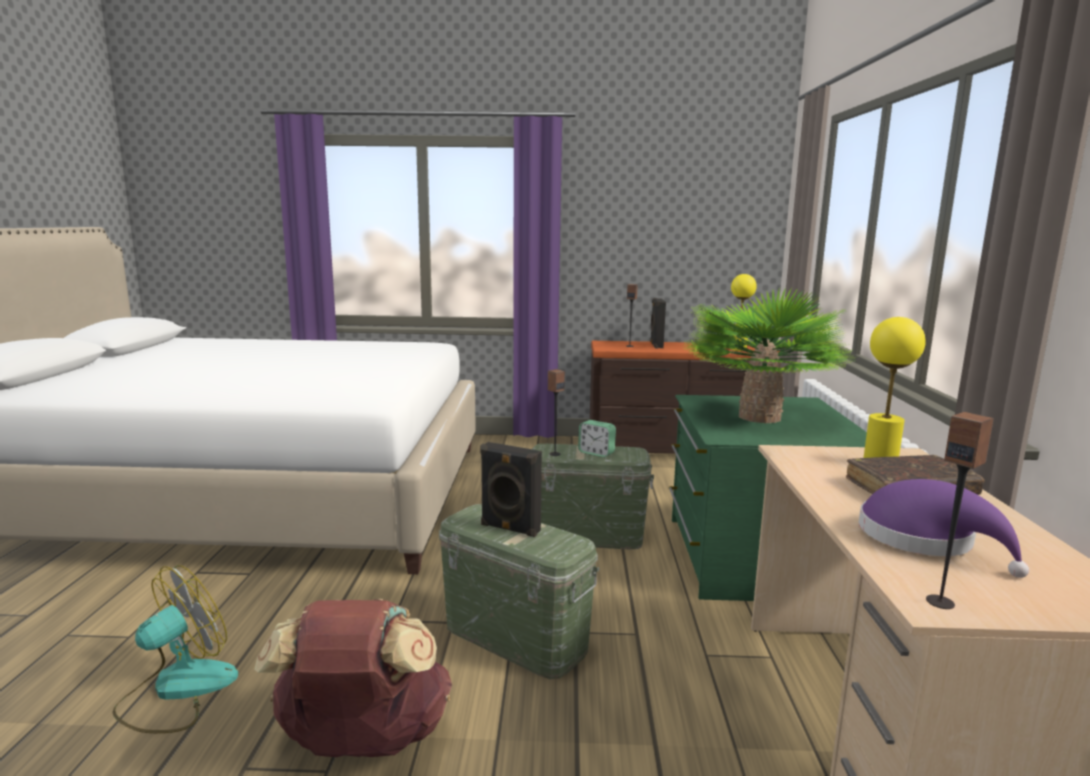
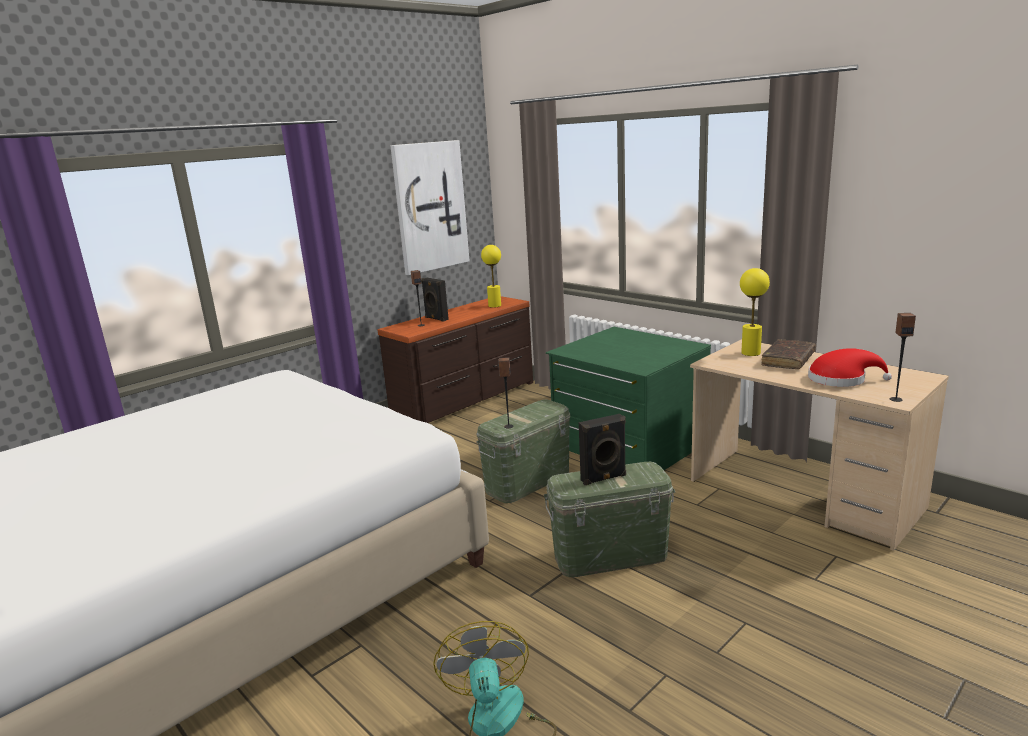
camera: 45 degrees left, 5 degrees up
(363, 743) = (653, 651): brown backpack -> none
(596, 453) = (529, 414): alarm clock -> none
(688, 221) = (430, 206): none -> picture
(759, 417) = (624, 349): potted plant -> none
(924, 540) = (841, 379): purple hat -> red hat

